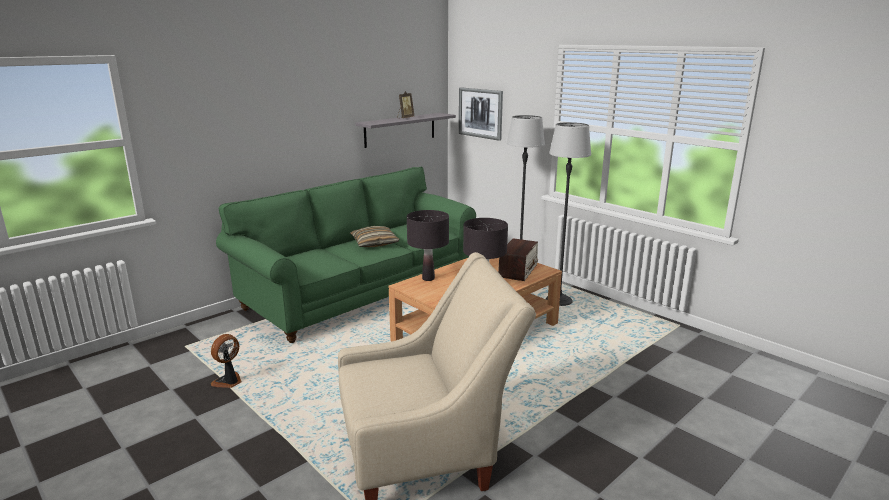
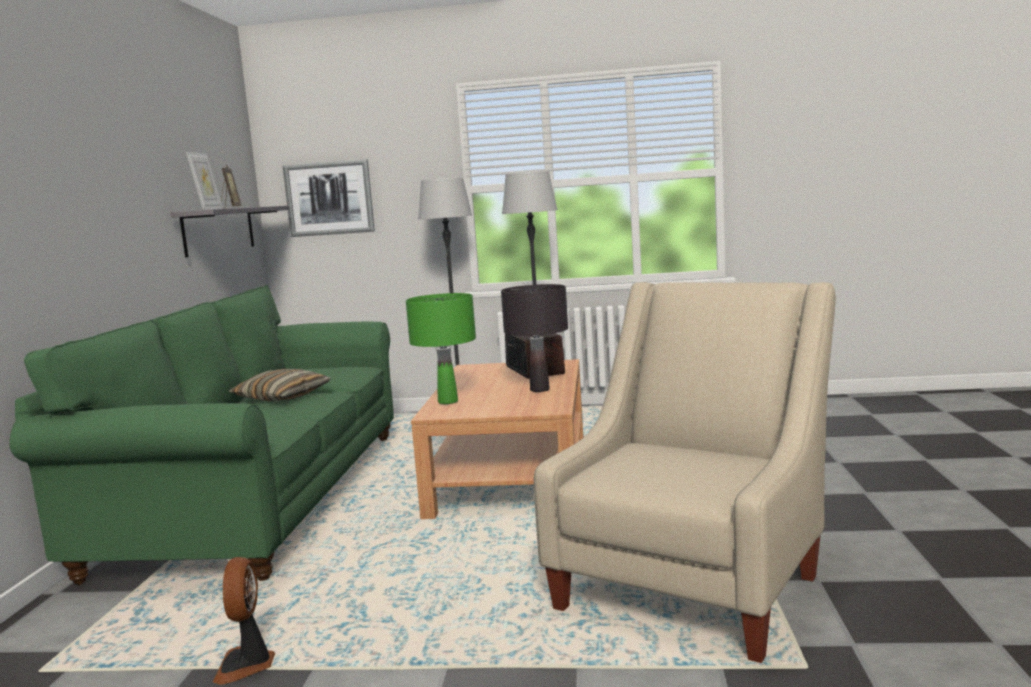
camera: 40 degrees left, 10 degrees down
(381, 121) = (208, 209): none -> picture frame
(428, 278) = (447, 402): black table lamp -> green table lamp

